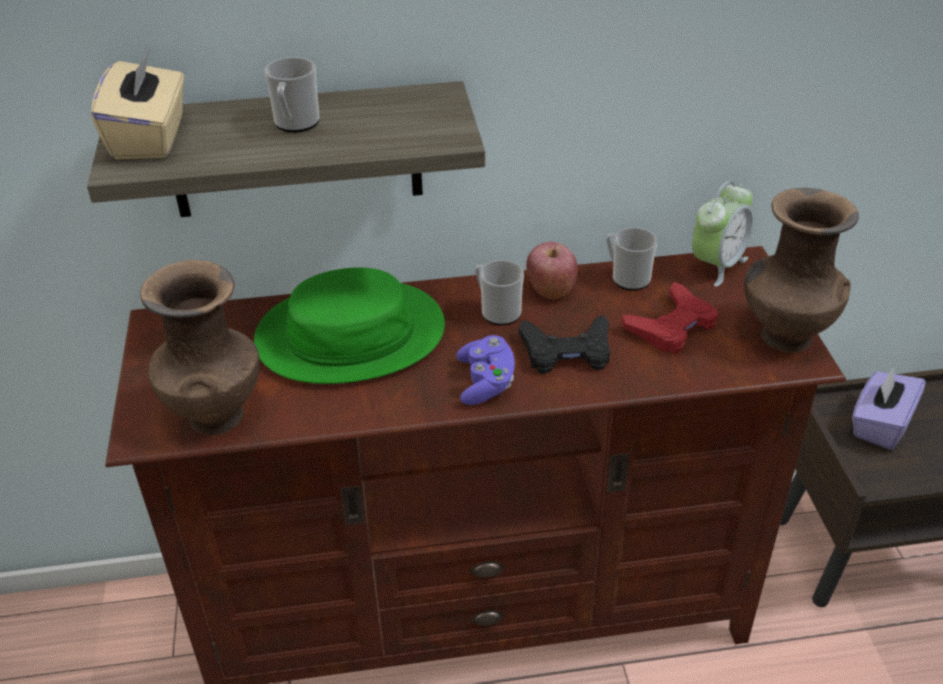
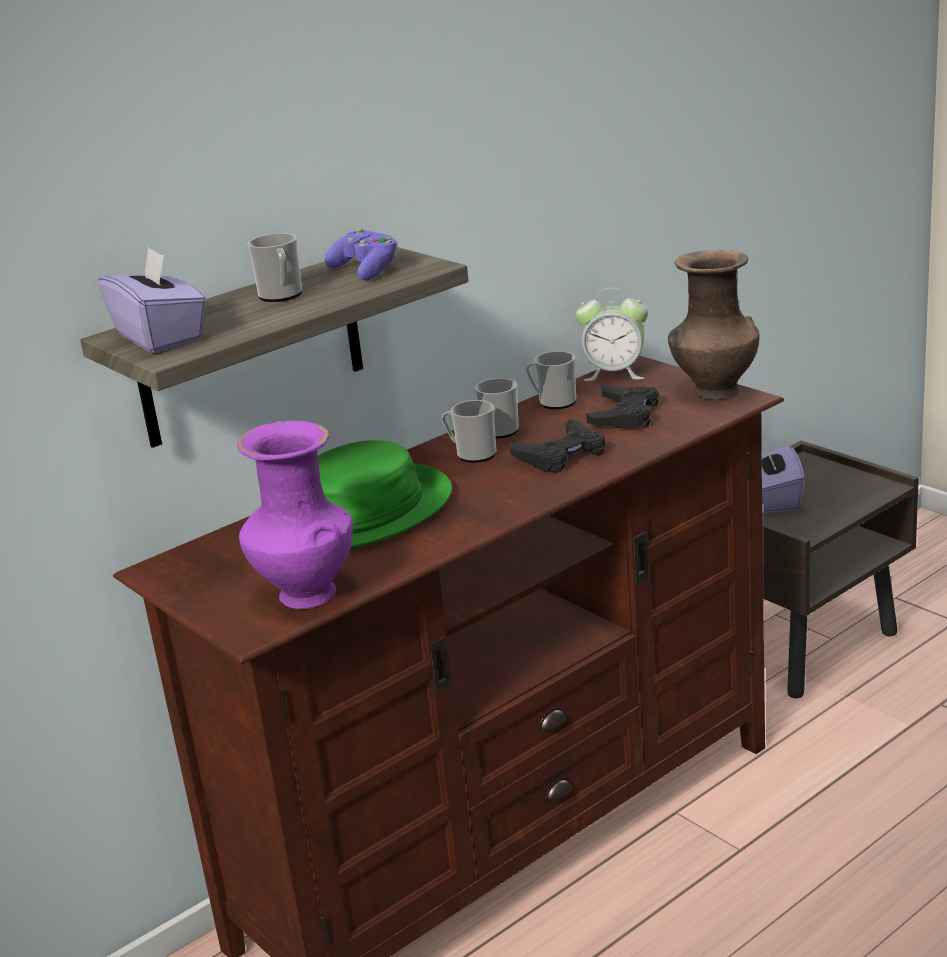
camera: 30 degrees left, 15 degrees down
(150, 138) = (161, 337): beige tissue box -> purple tissue box
(215, 414) = (305, 594): brown vase -> purple vase
(486, 382) = (519, 493): purple game controller -> purple game controller (366, 271)
(551, 290) = (500, 429): apple -> mug
(672, 326) = (624, 415): red game controller -> black game controller
(717, 265) = (615, 373): alarm clock -> alarm clock turned 90 degrees clockwise

